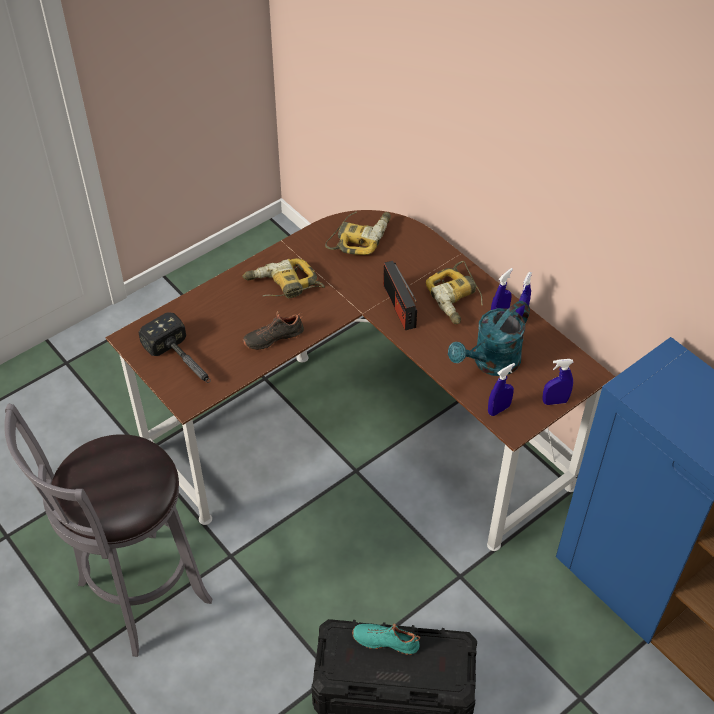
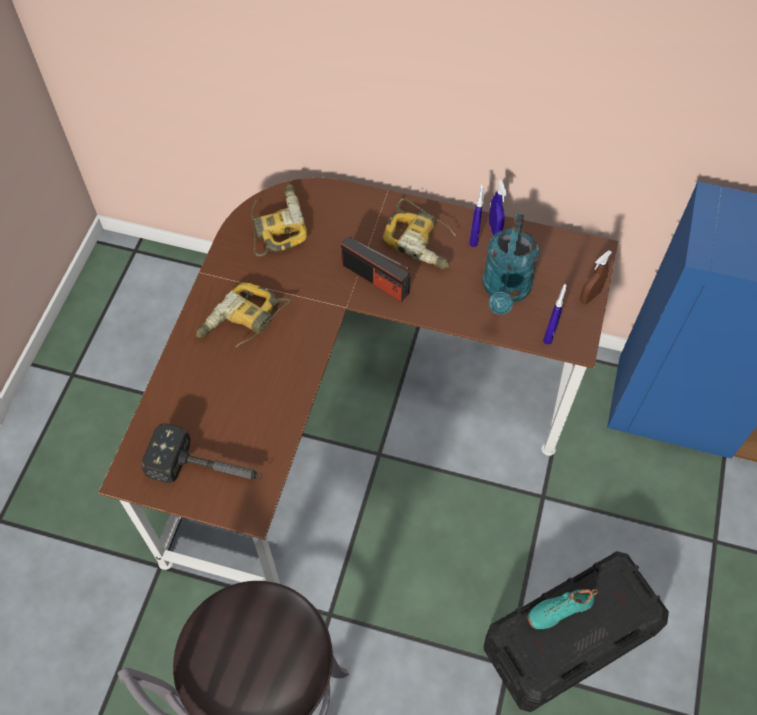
camera: 35 degrees left, 10 degrees up
(273, 337) = (279, 385): black shoe -> none
(555, 401) = (590, 296): blue spray bottle -> brown spray bottle

